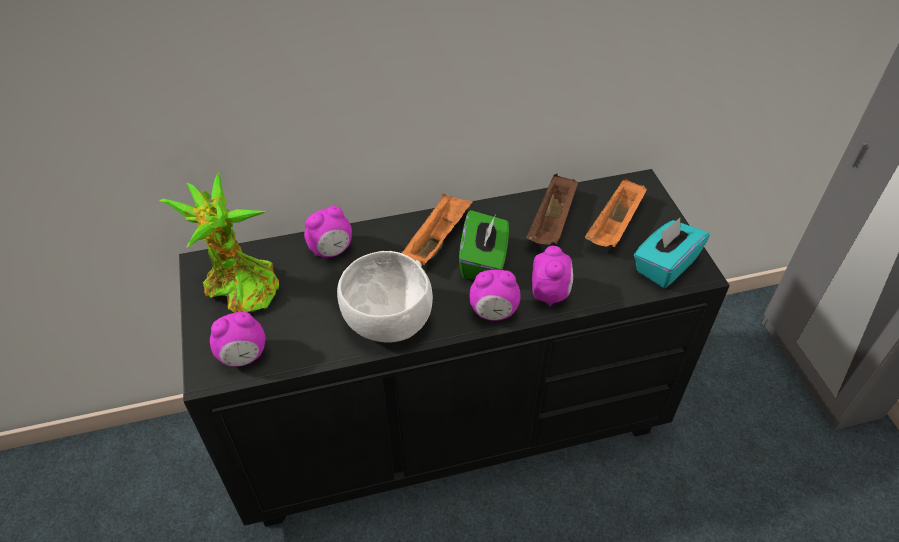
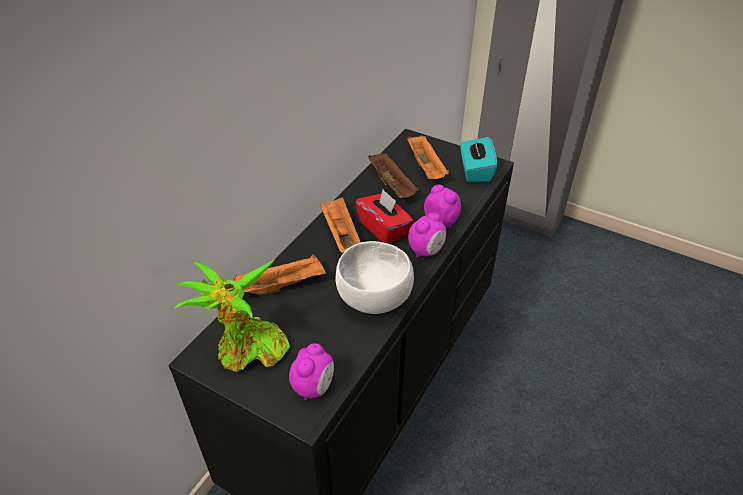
camera: 45 degrees left, 5 degrees down
(331, 250) = (282, 285): alarm clock -> orange tray
(483, 261) = (384, 229): green tissue box -> red tissue box

